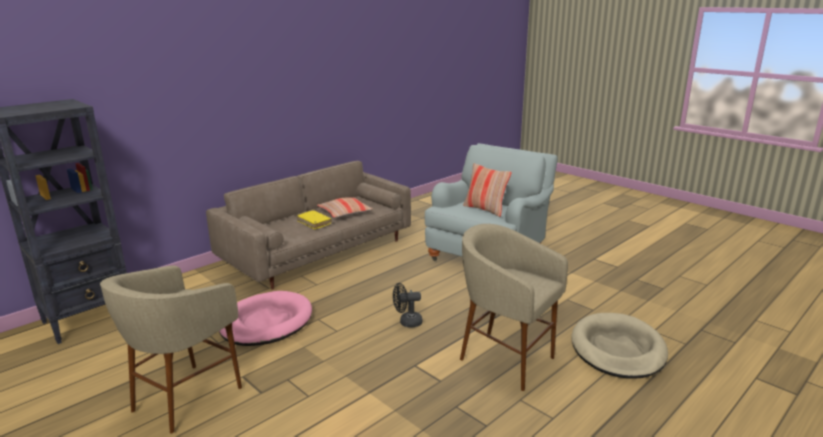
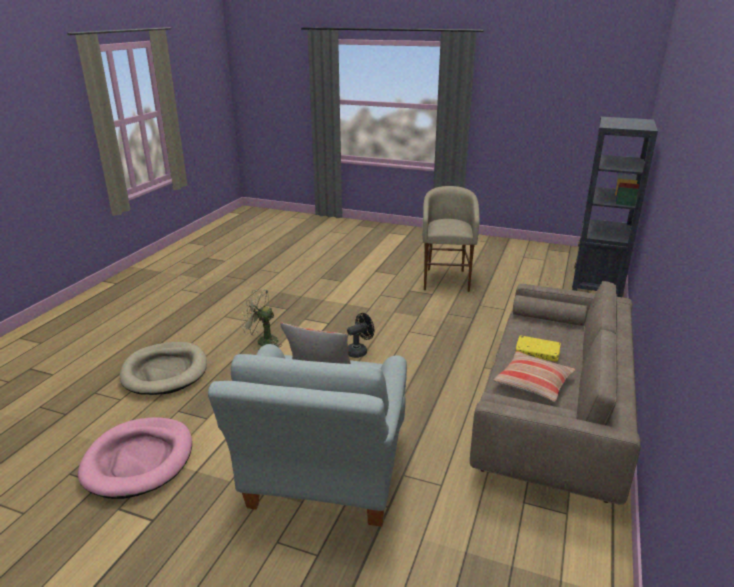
camera: 155 degrees right, 5 degrees up
(266, 322) = (470, 324): pink dog bed -> pink dog bed (139, 460)
(505, 360) = (262, 341): beige stool -> green fan

